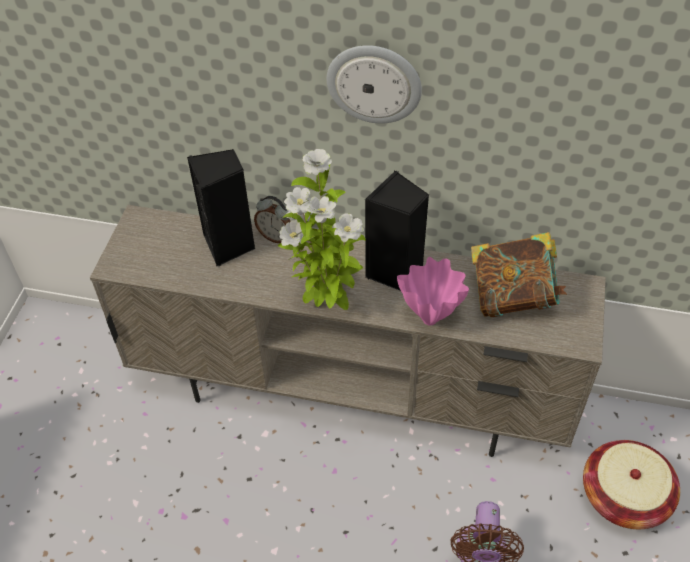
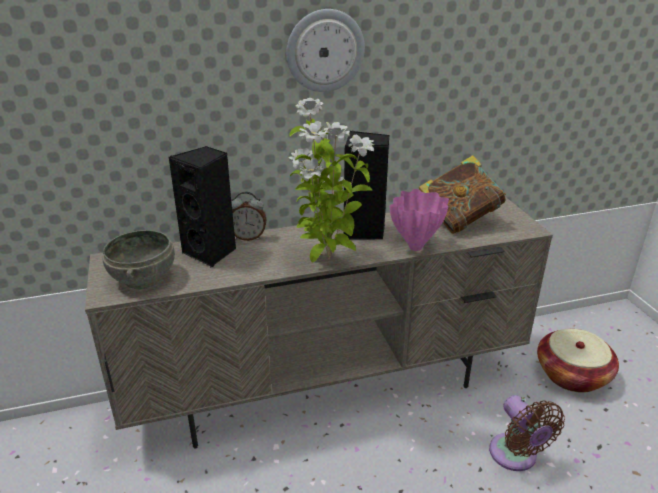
camera: 30 degrees left, 20 degrees down
(154, 258) = (144, 278): none -> grey bowl

